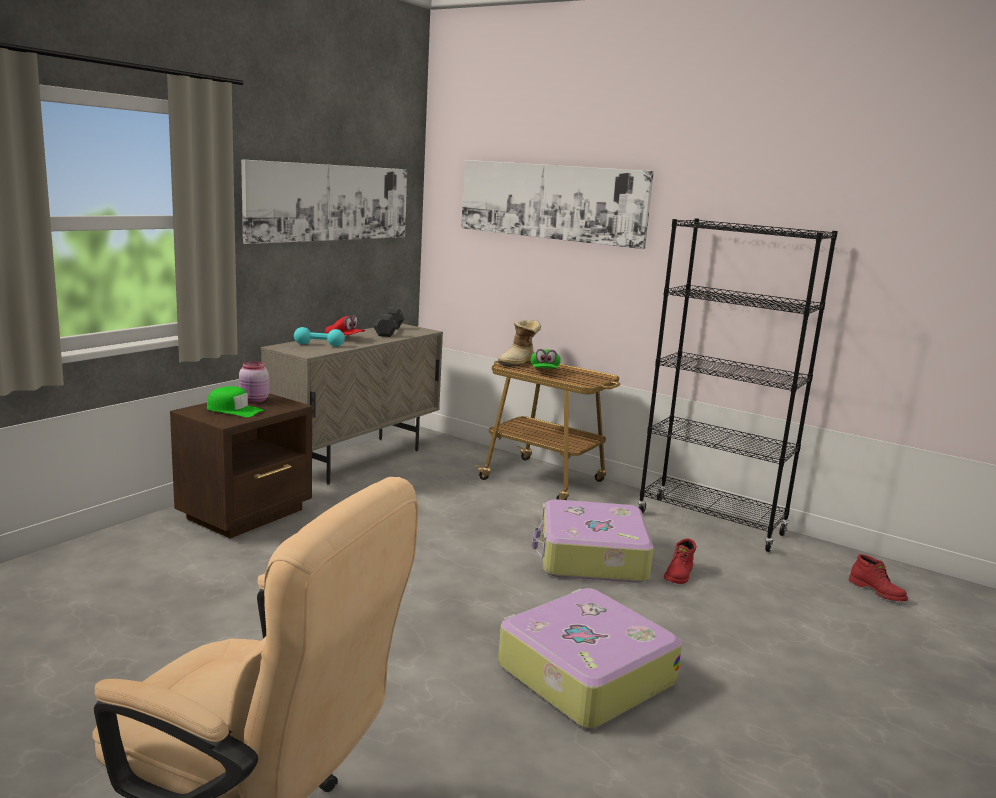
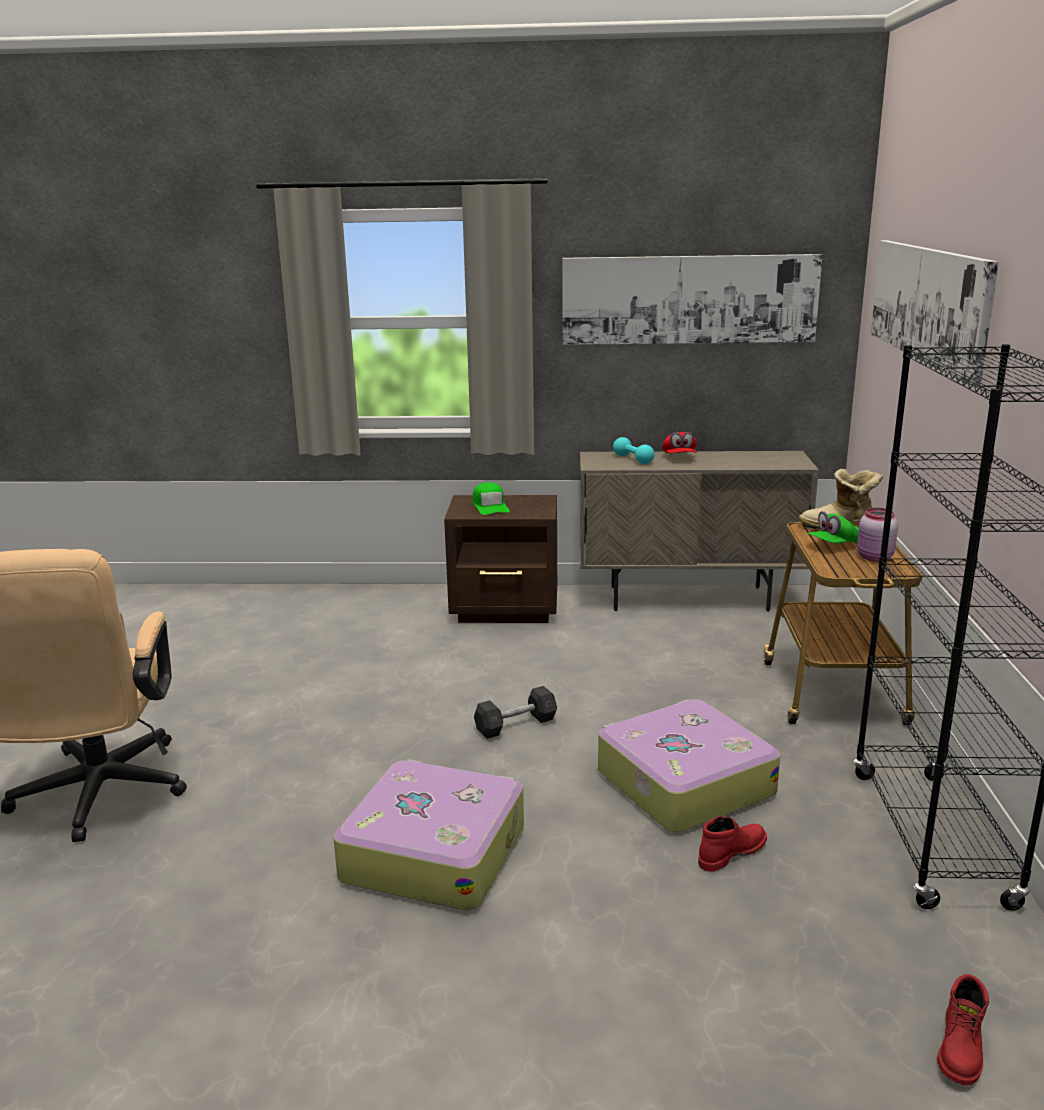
camera: 60 degrees right, 5 degrees up
(254, 400) = (526, 502): pink jar -> pink jar (874, 558)
(389, 331) = (752, 458): grey dumbbell -> grey dumbbell (516, 725)
(679, 575) = (731, 852): red boot -> red boot turned 150 degrees clockwise

